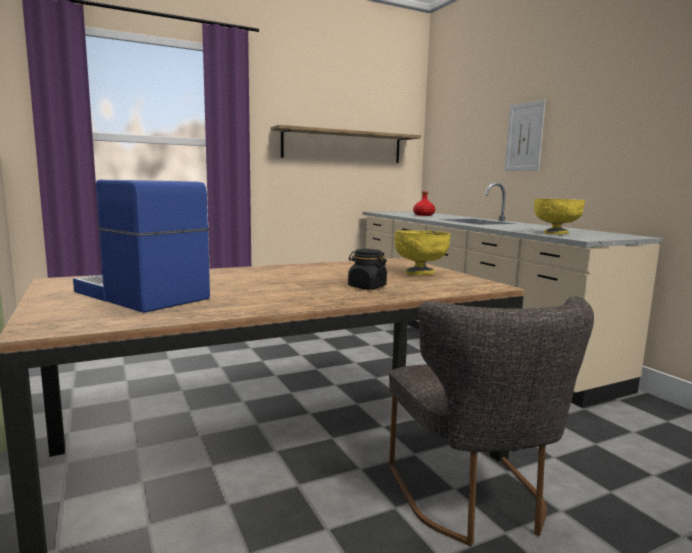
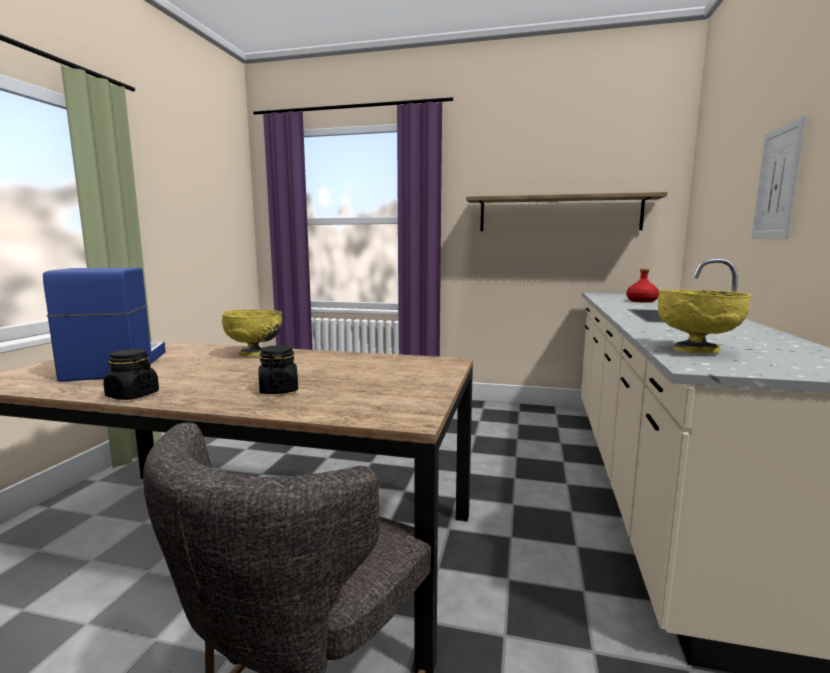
camera: 40 degrees right, 0 degrees up
(273, 307) = (132, 395): none -> black jar
(420, 273) = (399, 383): yellow bowl -> yellow bowl (254, 354)

